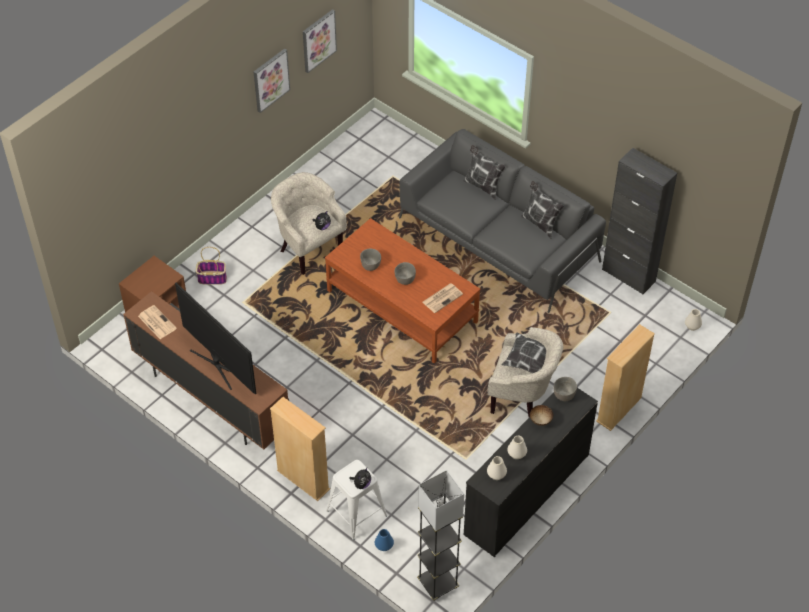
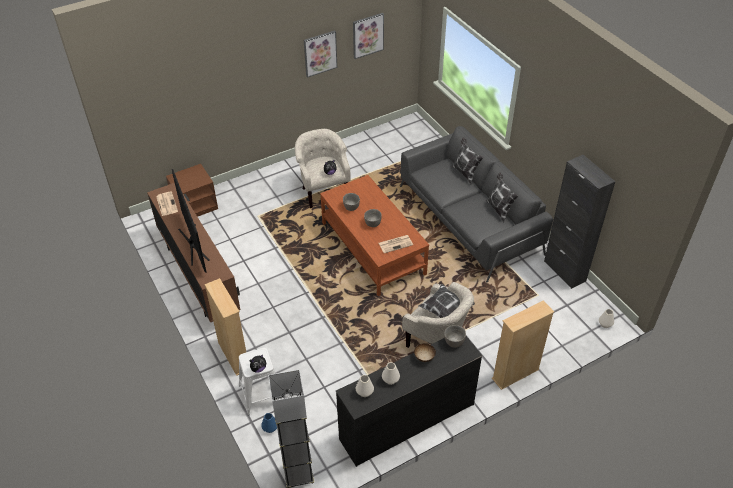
camera: 20 degrees right, 5 degrees down
(212, 278) = (245, 194): basket -> none

